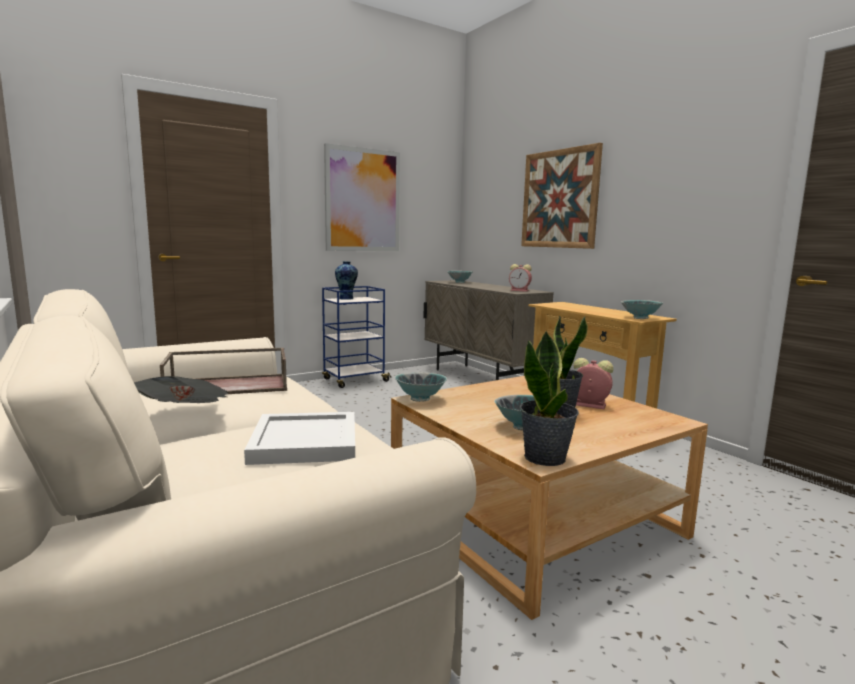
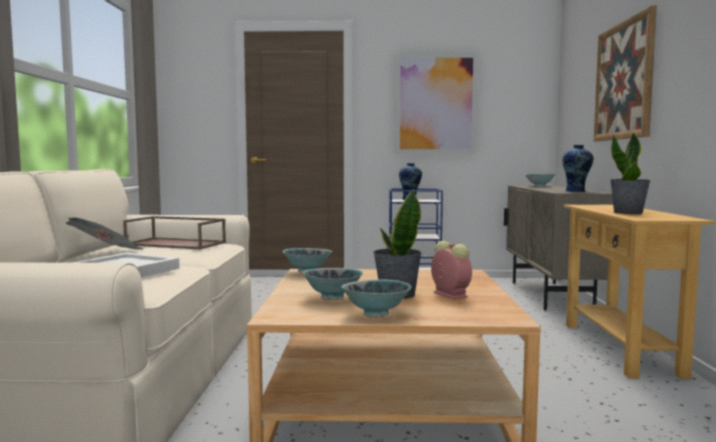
camera: 35 degrees right, 5 degrees down
(520, 290) = (576, 191): alarm clock -> vase
(545, 457) = (287, 316): potted plant -> potted plant (628, 213)
(640, 318) = (652, 218): bowl -> bowl (376, 315)

